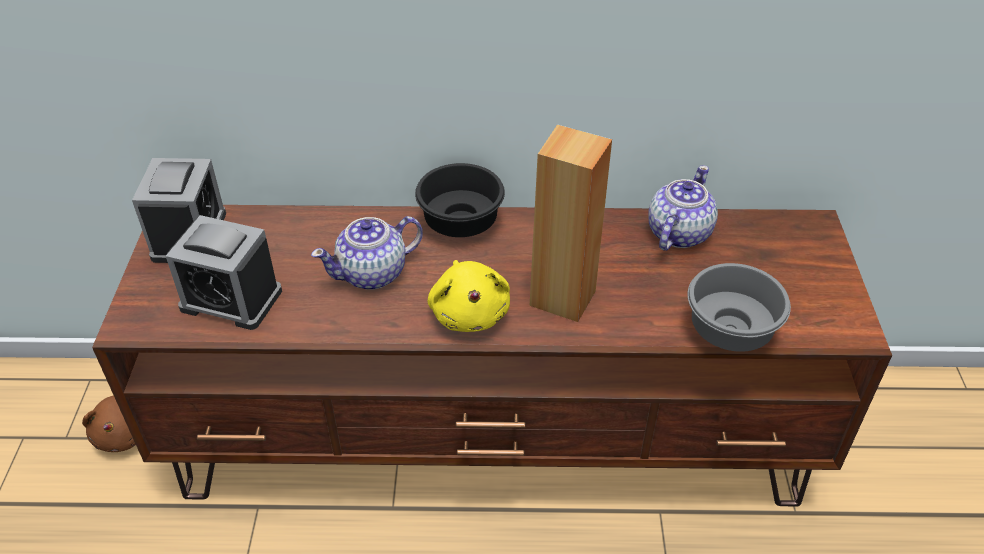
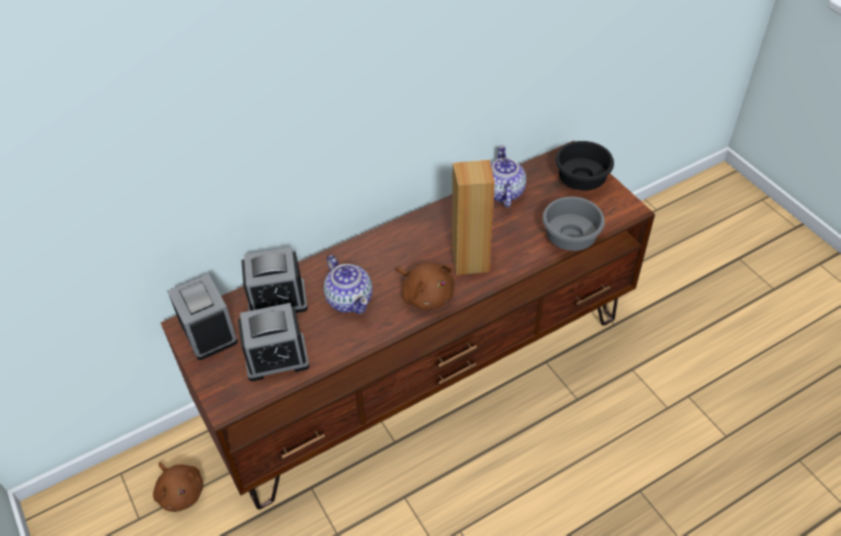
camera: 30 degrees left, 5 degrees up
(292, 236) = (277, 299): none -> alarm clock
(373, 273) = (349, 299): teapot -> teapot turned 60 degrees counterclockwise
(459, 224) = (374, 244): black bowl -> black bowl (581, 181)
(469, 312) = (426, 295): yellow plush toy -> brown plush toy

